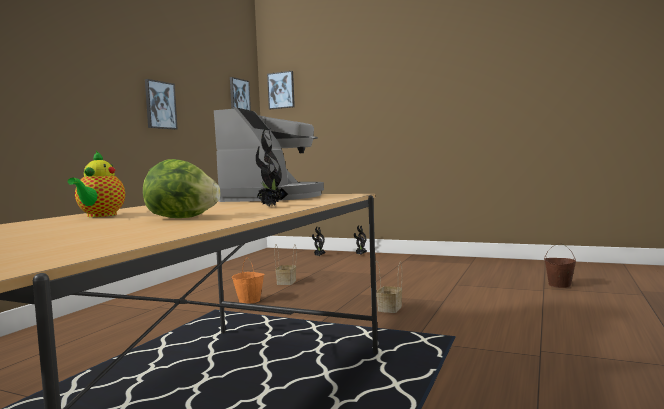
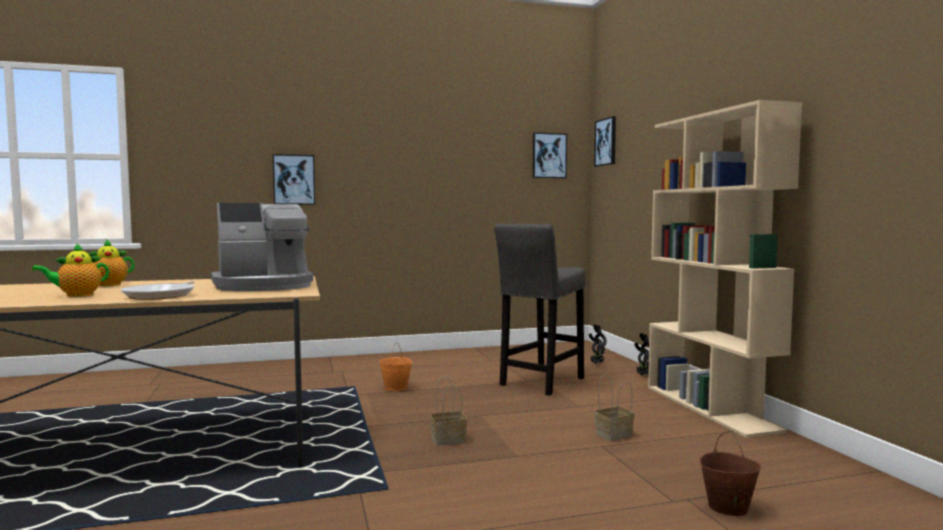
camera: 50 degrees right, 0 degrees up
(160, 105) = (418, 174): picture -> picture (294, 179)
(182, 218) = (76, 295): lettuce -> teapot
(270, 206) = (162, 295): potted plant -> frying pan
(286, 282) = (473, 382): basket -> basket (613, 435)
(326, 271) = (540, 383): none -> grey stool
(434, 258) = (711, 408): none -> beige bookcase

